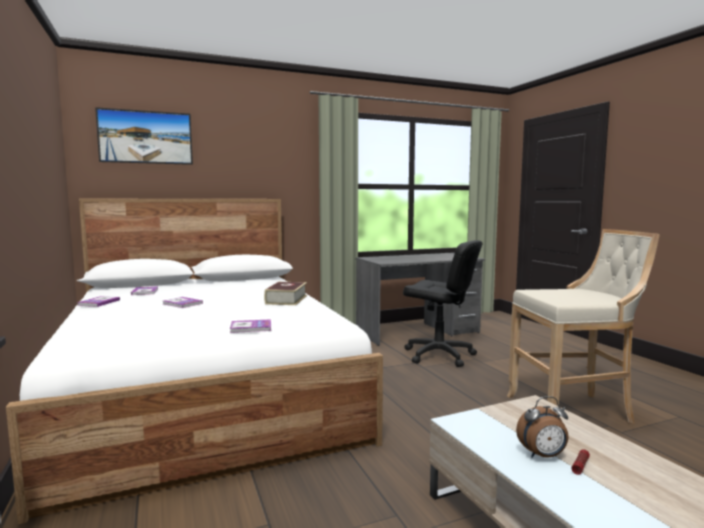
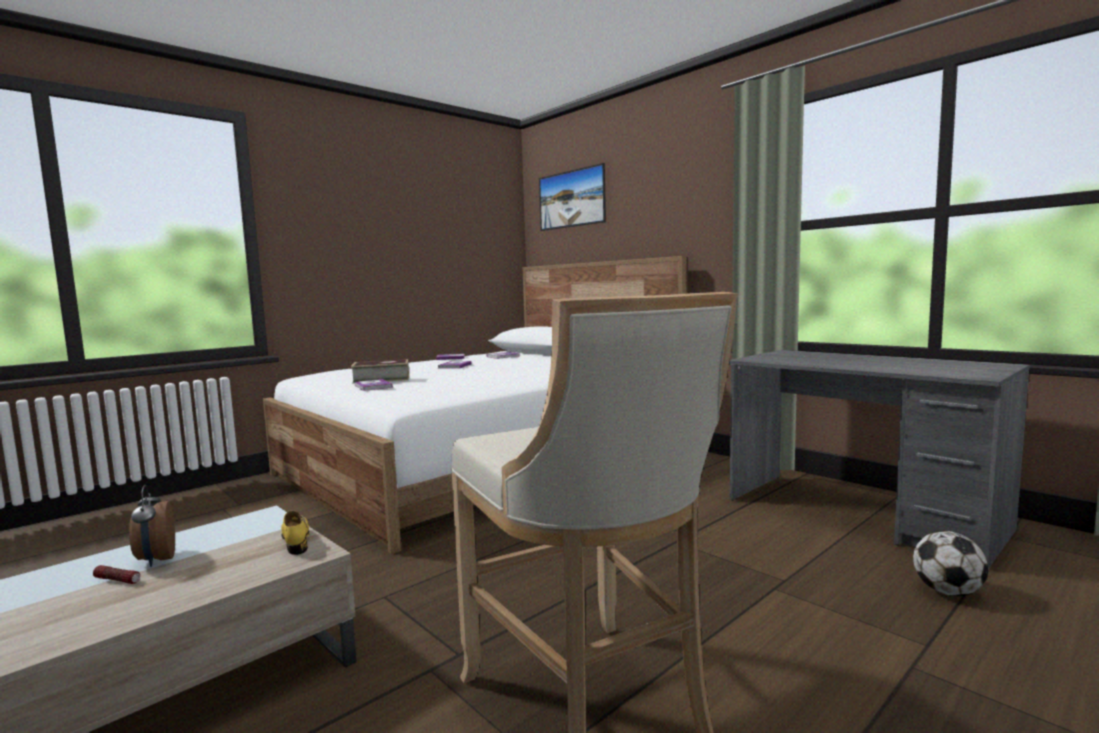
camera: 70 degrees right, 0 degrees up
(286, 299) = (508, 379): book -> book (381, 379)
(439, 355) = (753, 547): black office chair -> none
(493, 341) = (947, 592): none -> football
(512, 409) = (296, 540): none -> yellow shoe

